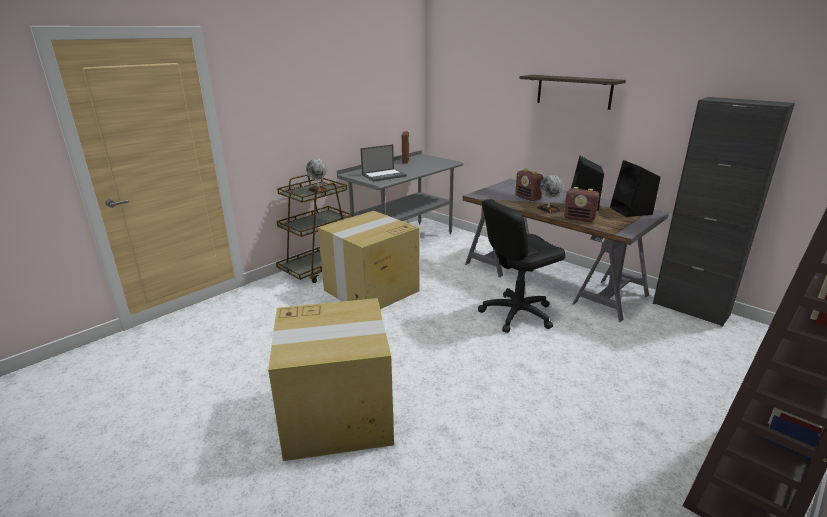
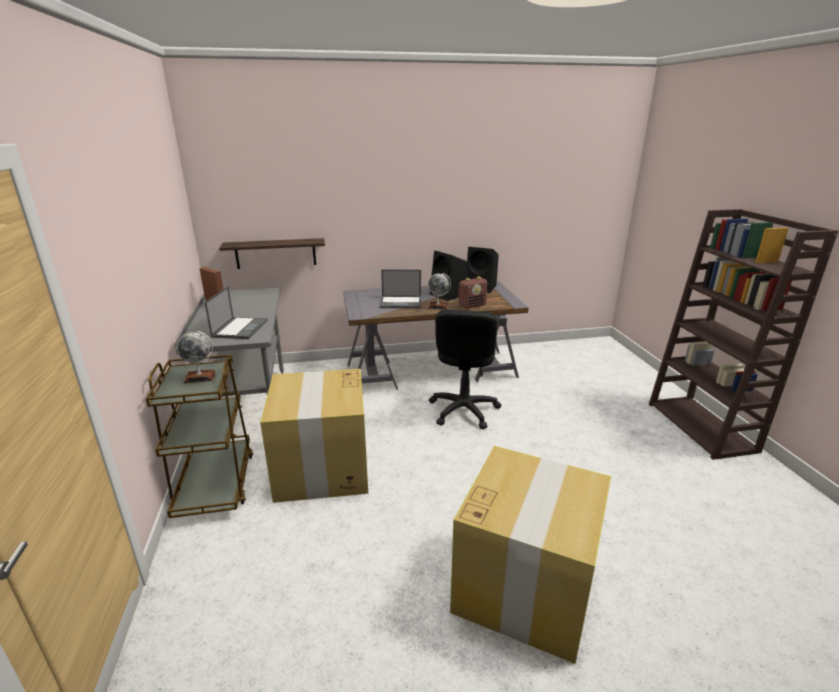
camera: 55 degrees left, 0 degrees up
(528, 198) = (401, 302): radio -> laptop
(573, 91) = (398, 192): shelf -> shelf (275, 253)
(690, 309) = (529, 349): black cabinet -> none

